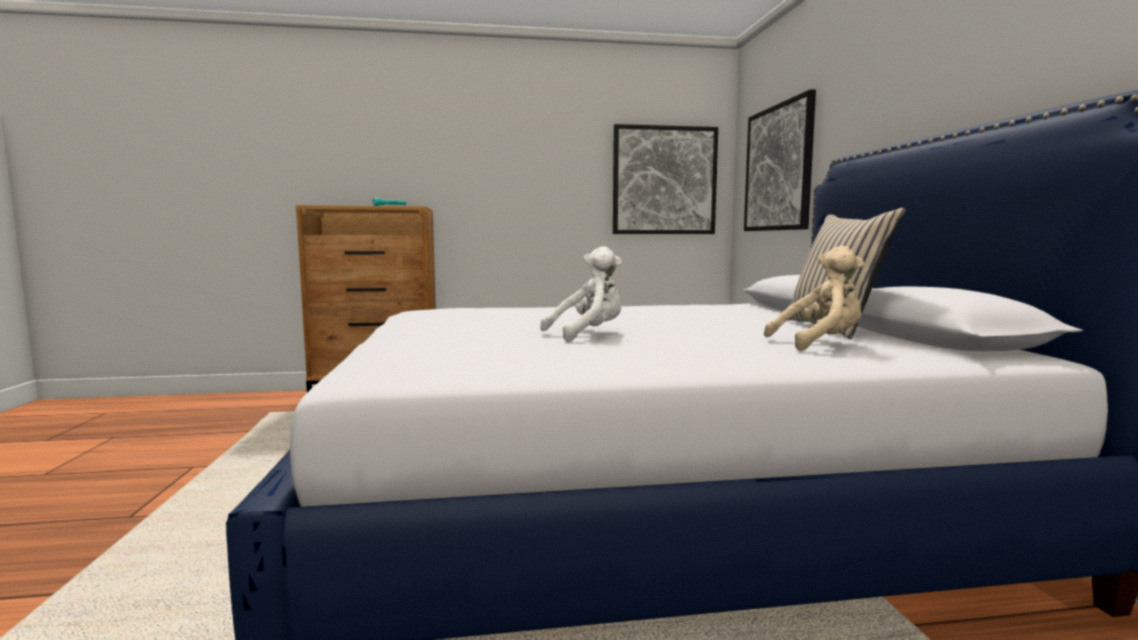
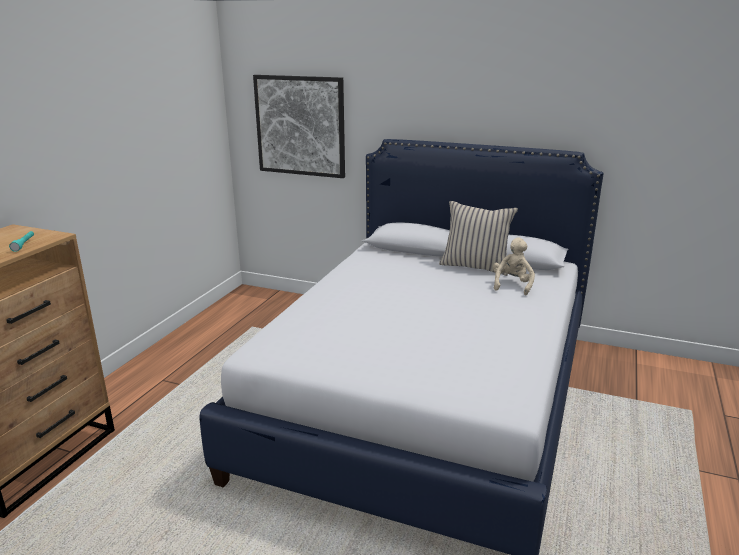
camera: 60 degrees left, 15 degrees up
(588, 334) = (437, 323): white plush toy -> none
(664, 180) = (189, 133): picture -> none

